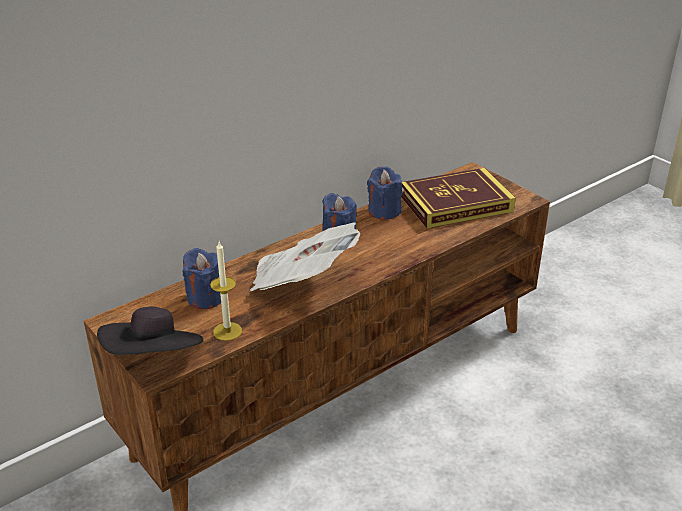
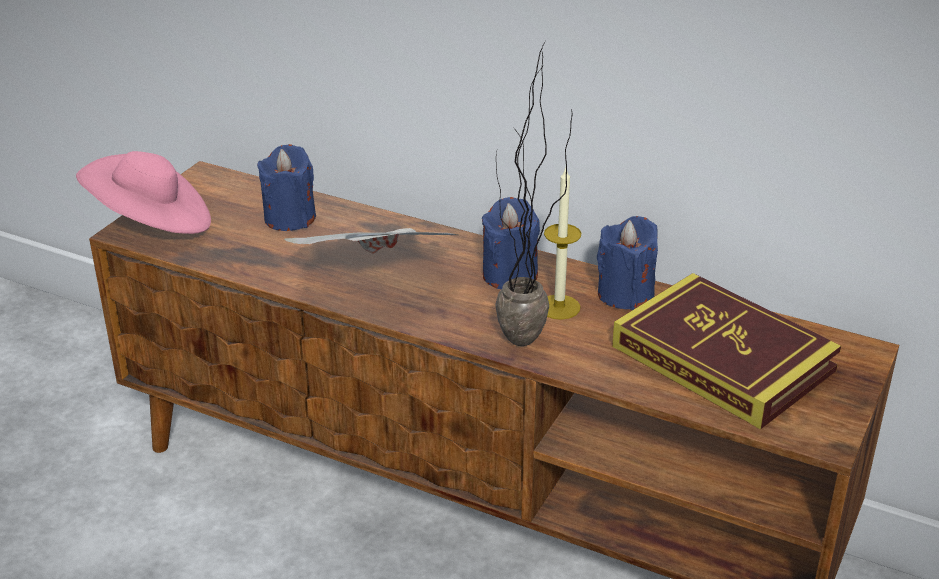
camera: 65 degrees right, 0 degrees up
(155, 358) = (151, 224): black hat -> pink hat
(227, 331) = (229, 253): candle -> candle (559, 307)
(412, 253) = (525, 350): none -> potted plant

